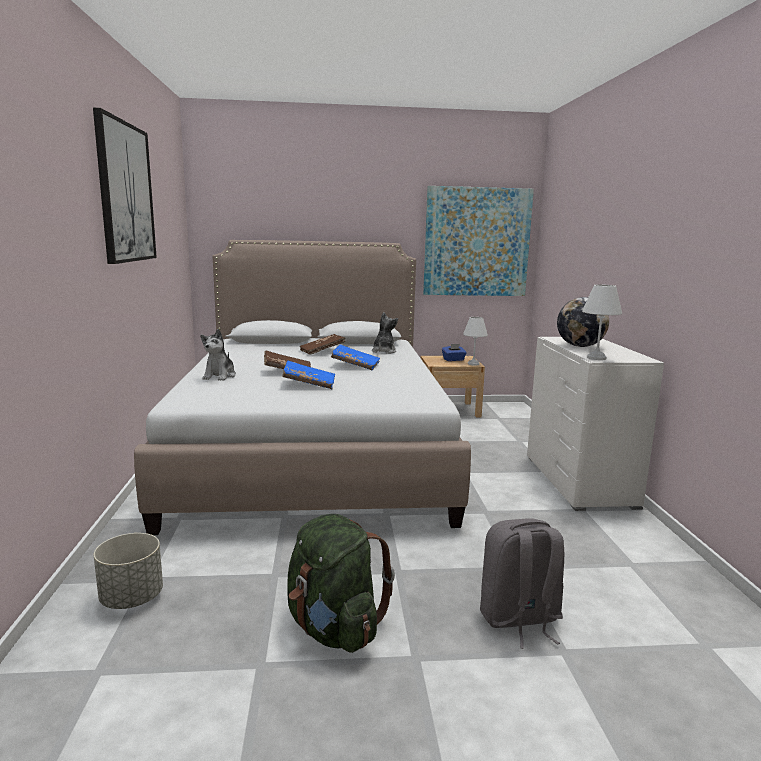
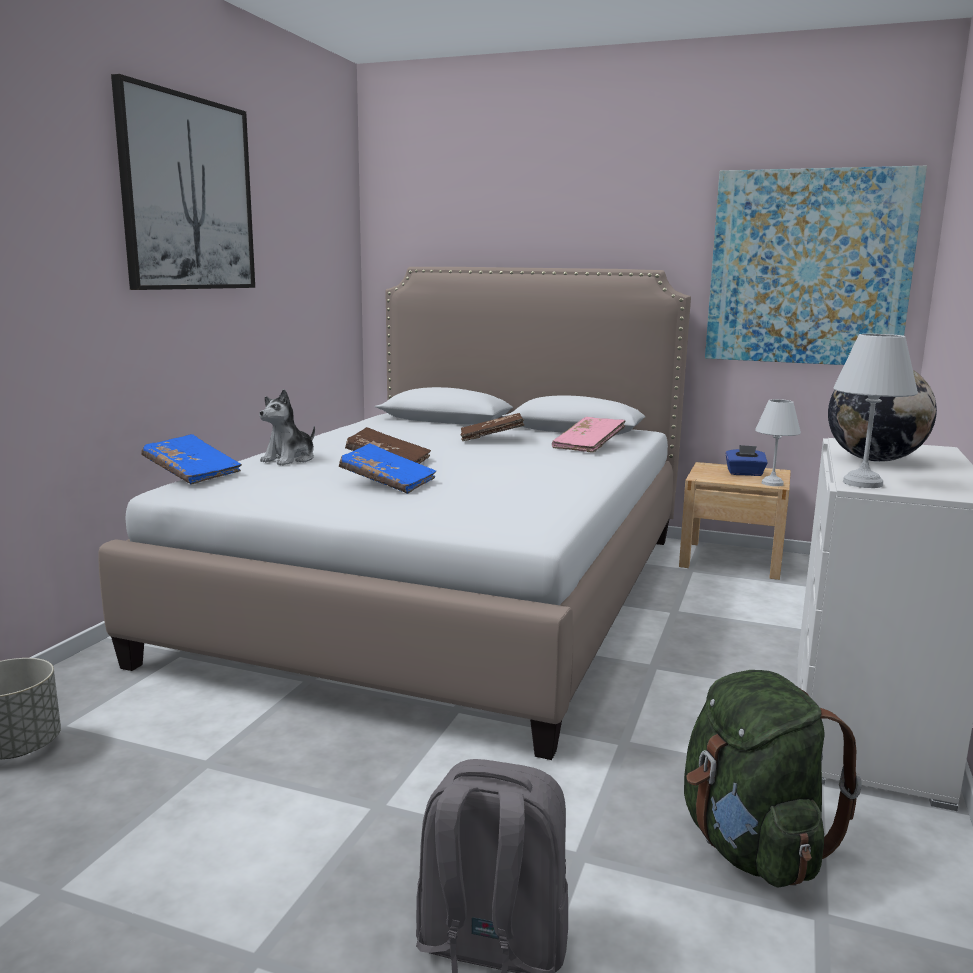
camera: 25 degrees right, 0 degrees up
(334, 628) = (195, 869): green backpack -> green backpack (751, 846)
(355, 365) = (505, 463): blue book -> blue book (192, 473)
(383, 351) = (588, 446): plush toy -> pink book

